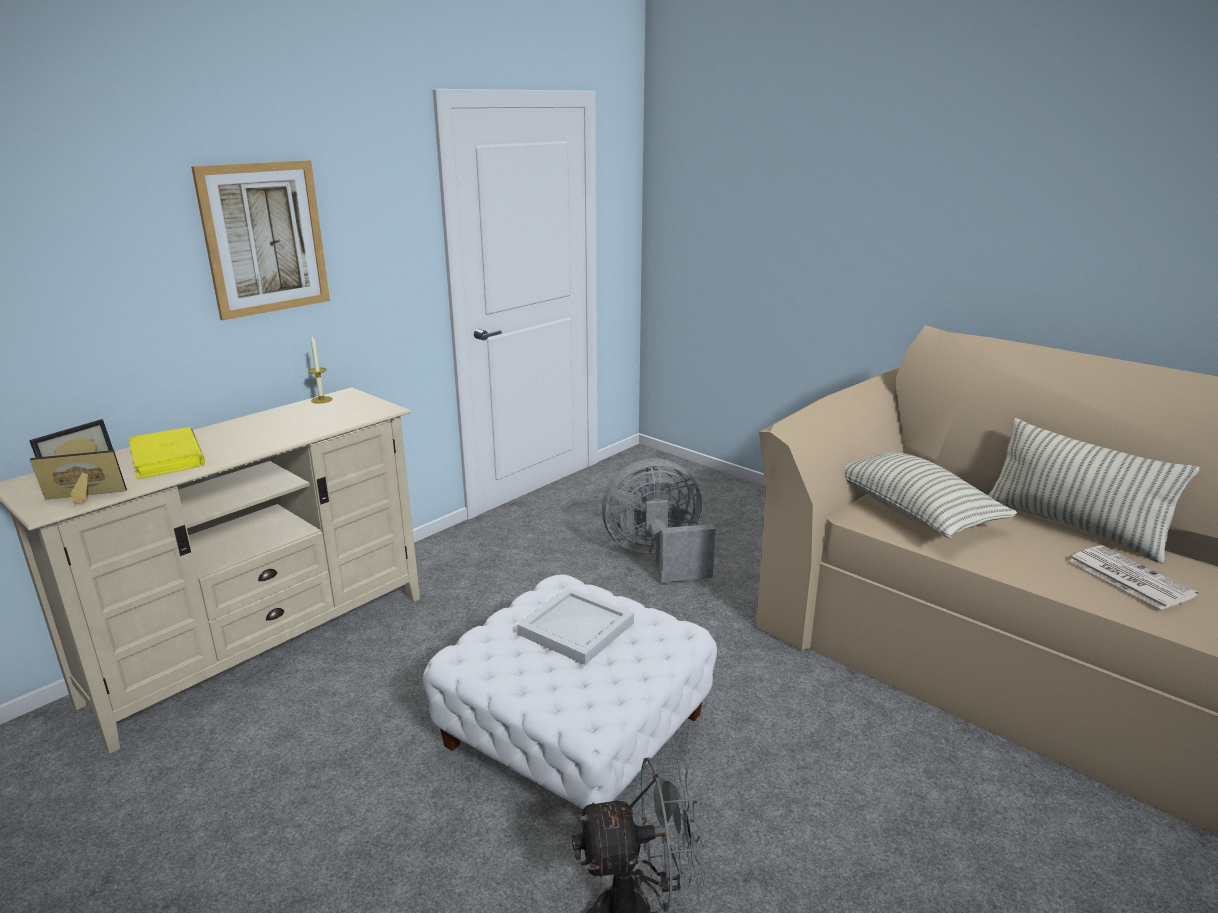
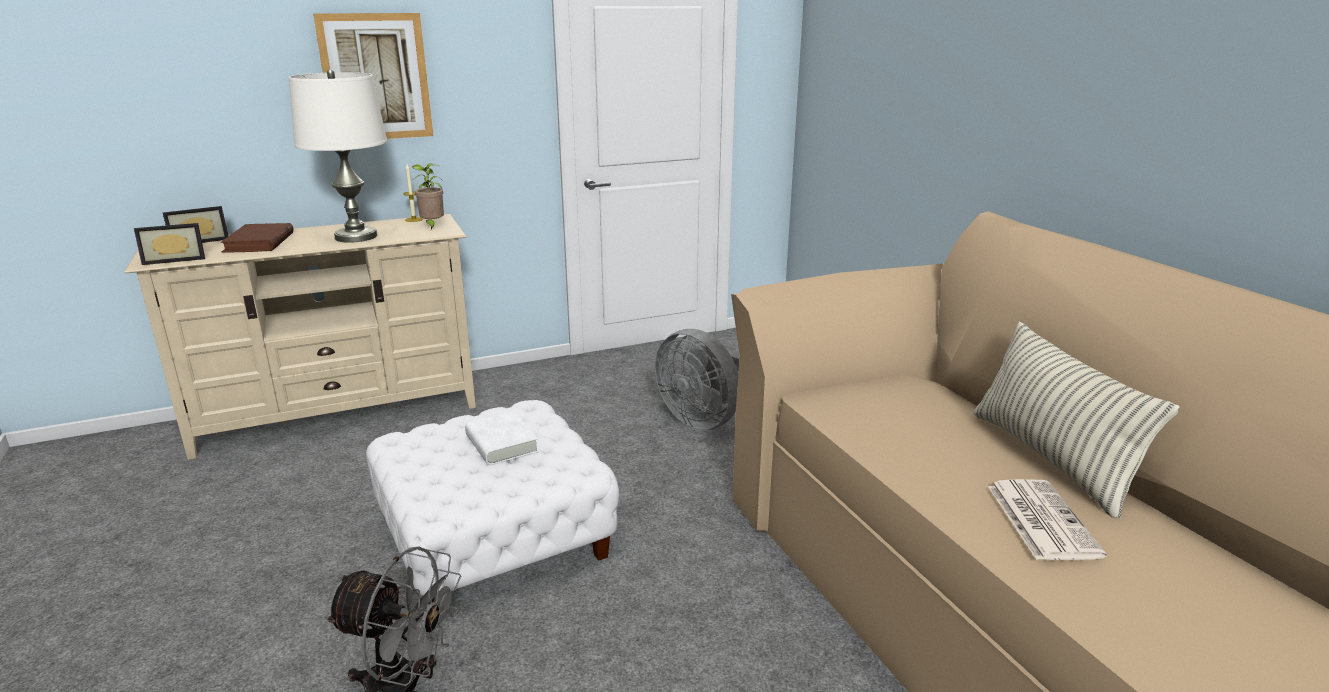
camera: 25 degrees right, 0 degrees up
(83, 499) = (175, 259): picture frame -> picture frame turned 150 degrees clockwise
(167, 458) = (259, 242): yellow book -> brown book
(285, 431) = (356, 237): none -> white table lamp
(356, 405) = (432, 226): none -> potted plant
(577, 629) = (501, 444): white tray -> white book
(657, 557) = (702, 419): grey fan -> grey fan turned 150 degrees counterclockwise
(912, 512) = (877, 407): pillow -> none

